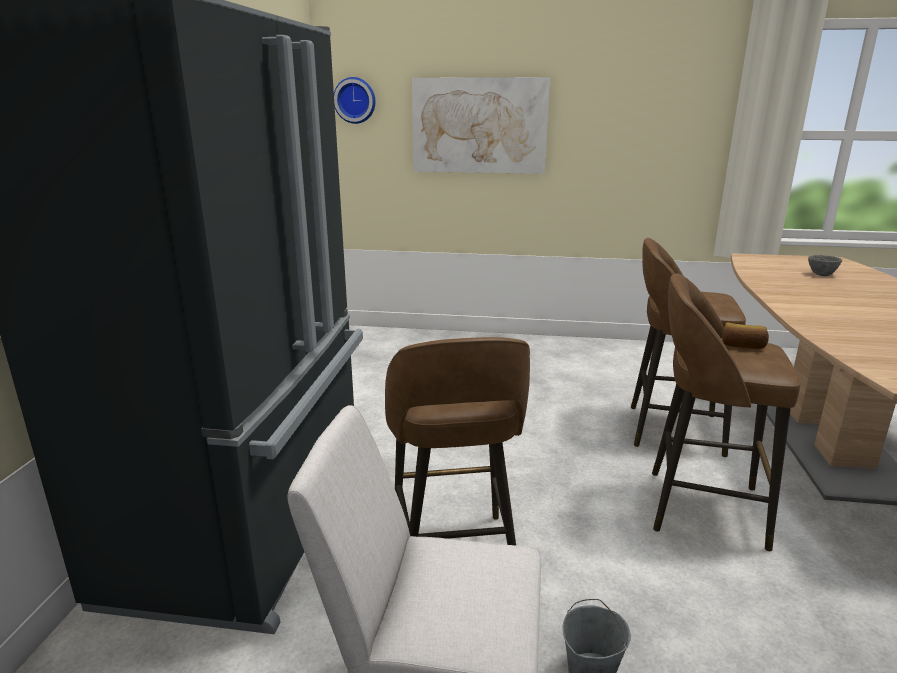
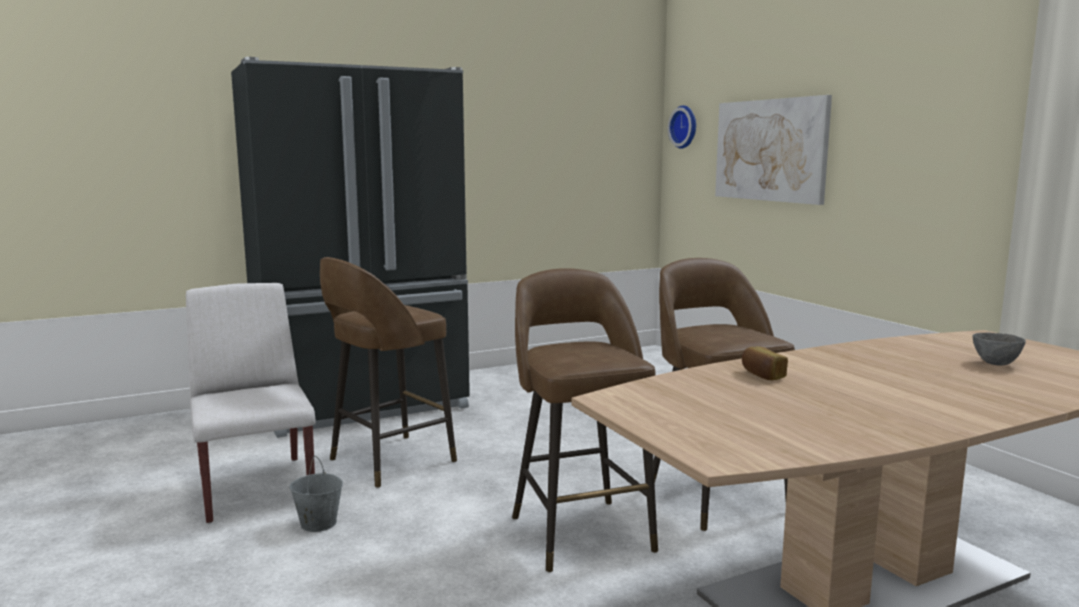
camera: 55 degrees right, 10 degrees down
(742, 346) = (602, 352): bread -> bread (762, 375)

